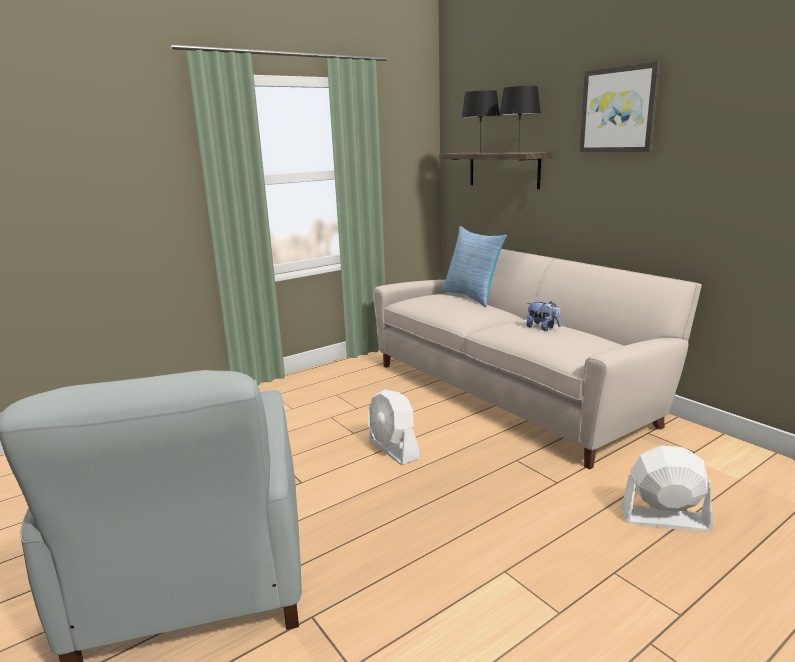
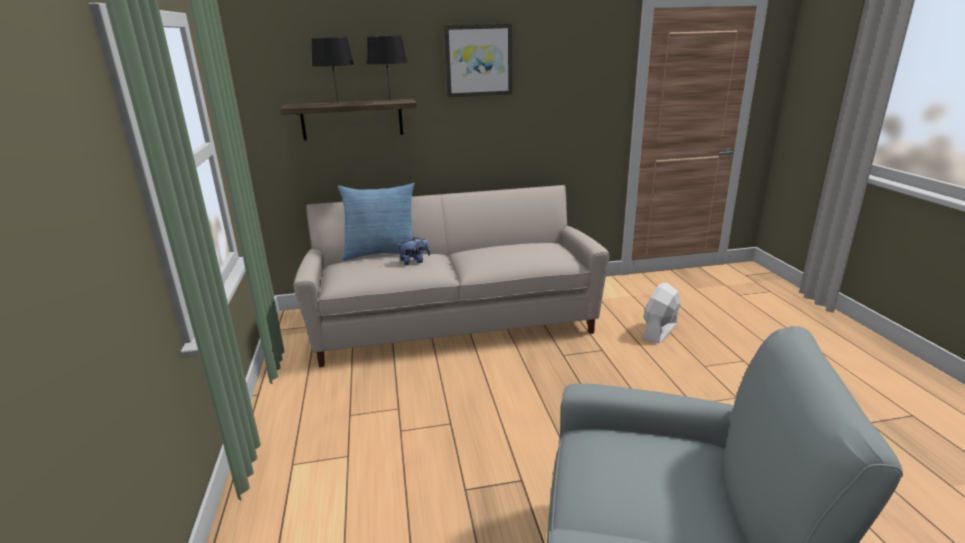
camera: 65 degrees left, 5 degrees up
(393, 449) = (502, 407): white fan -> none
(543, 328) = (505, 251): plush toy -> plush toy (414, 261)

